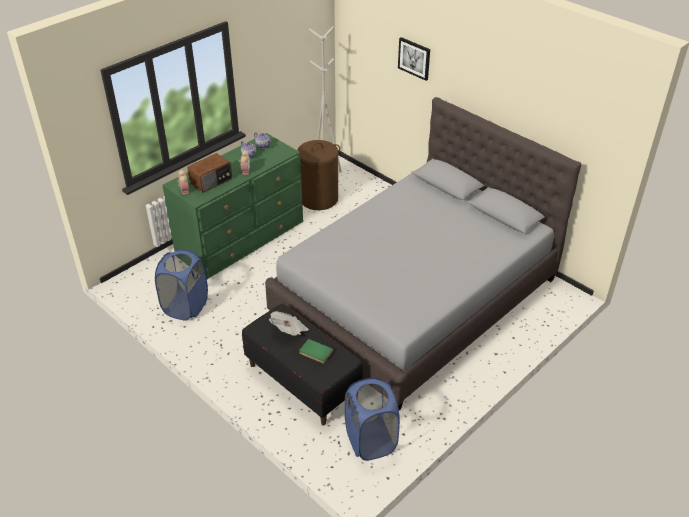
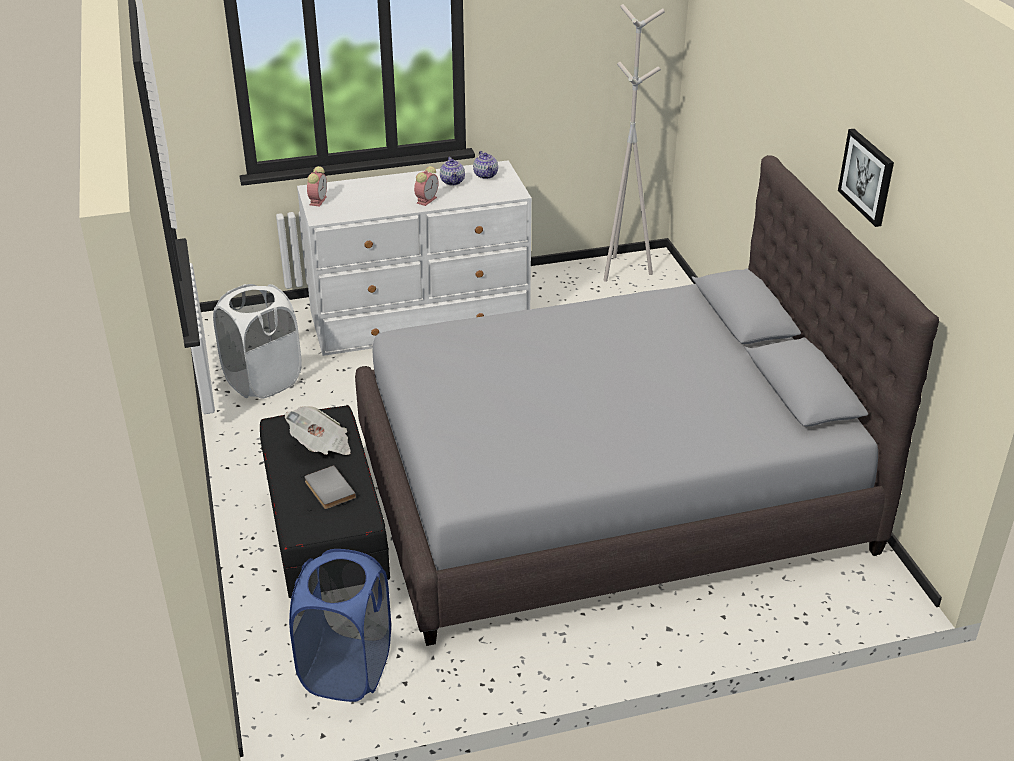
camera: 30 degrees right, 5 degrees down
(185, 306) = (263, 380): blue laundry basket -> white laundry basket
(211, 181) = (366, 200): radio -> none
(241, 238) = (420, 318): green dresser -> white dresser
(315, 352) = (328, 490): green book -> grey book
(318, 199) = (582, 301): brown laundry basket -> none
(414, 58) = (763, 82): picture -> picture (867, 176)

